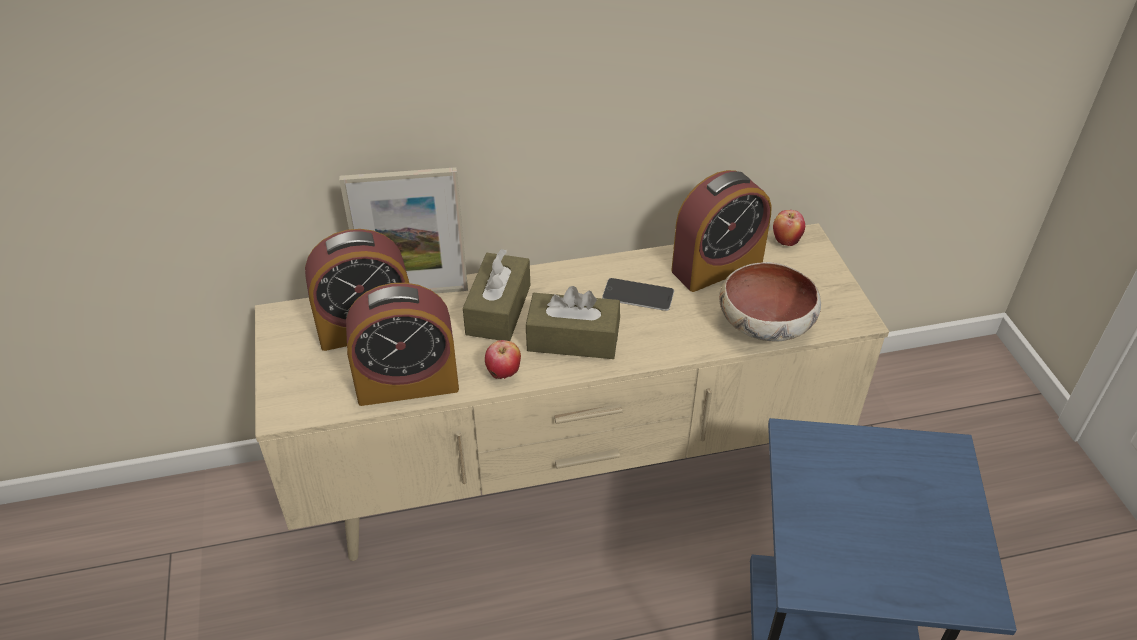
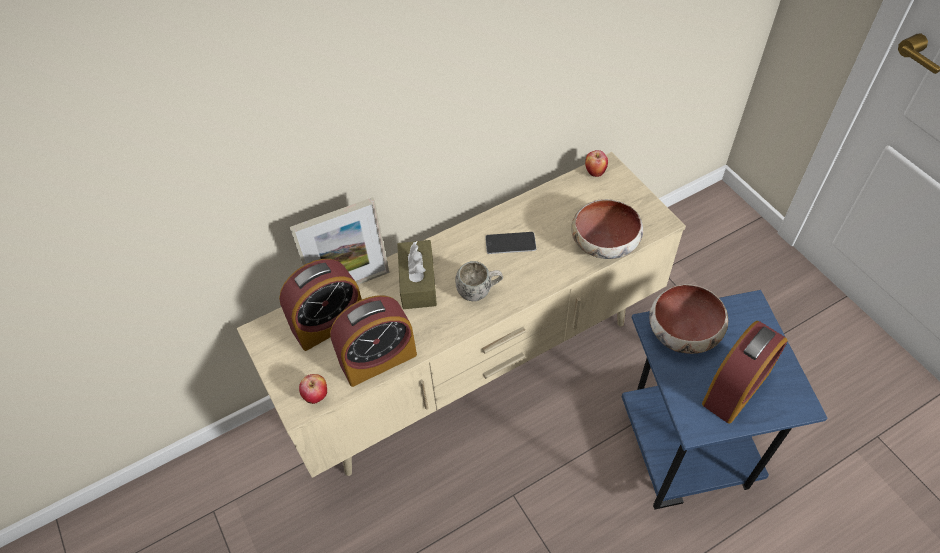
camera: 15 degrees left, 10 degrees up
(504, 374) = (443, 332): apple -> apple (316, 396)
(573, 339) = (479, 291): brown tissue box -> white mug
(717, 266) = (556, 205): alarm clock -> alarm clock (735, 388)
(833, 459) = (682, 333): none -> bowl

